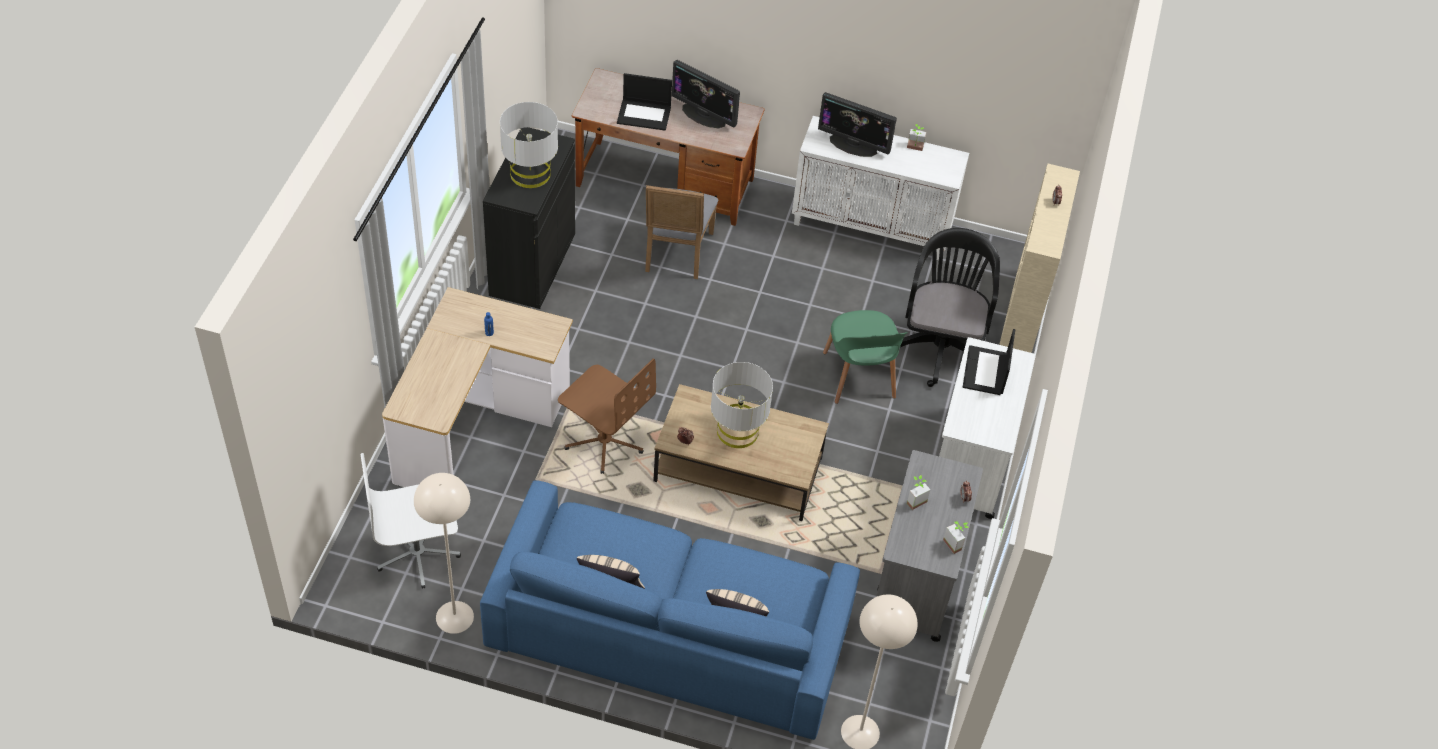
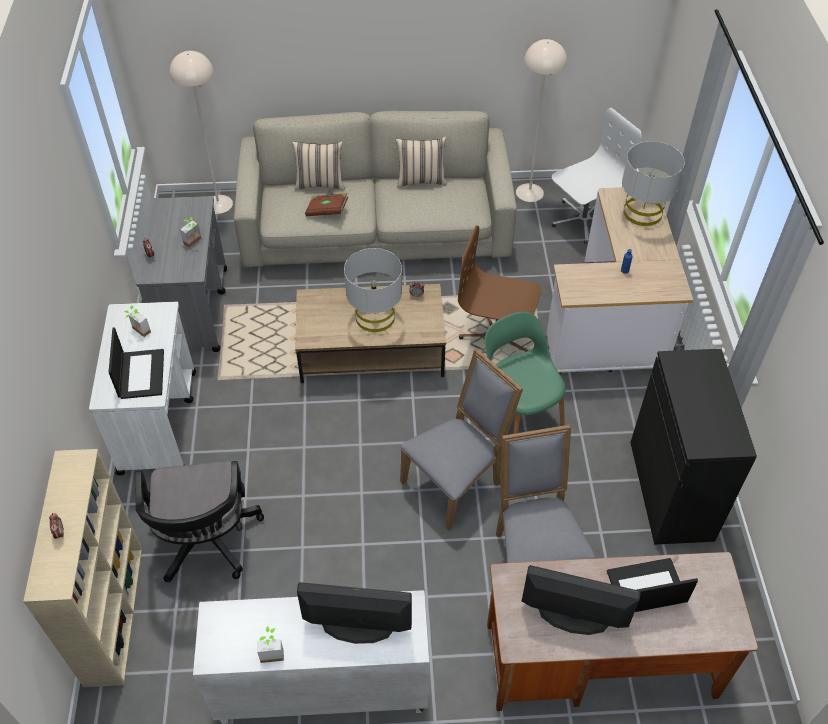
camera: 165 degrees right, 0 degrees up
(530, 173) = (699, 395): grey table lamp -> grey table lamp (642, 212)
(670, 629) = (376, 225): blue sofa -> beige sofa
(710, 325) = (456, 481): none -> grey chair
(743, 571) = (327, 211): none -> brown book
(859, 377) = (286, 474): green chair -> green chair (519, 415)
(955, 543) = (154, 221): potted plant -> potted plant (138, 332)

